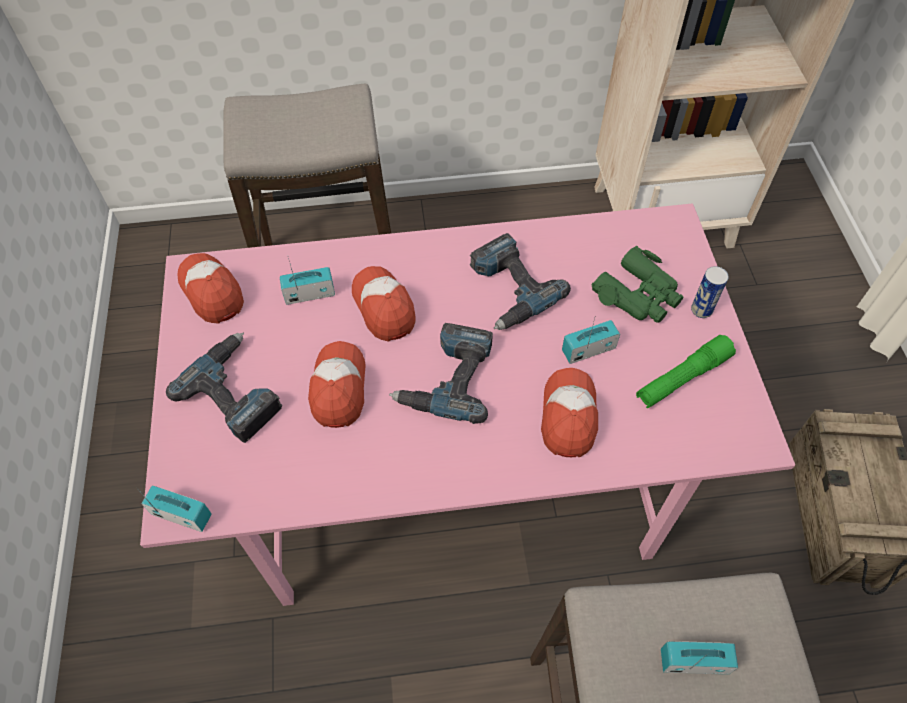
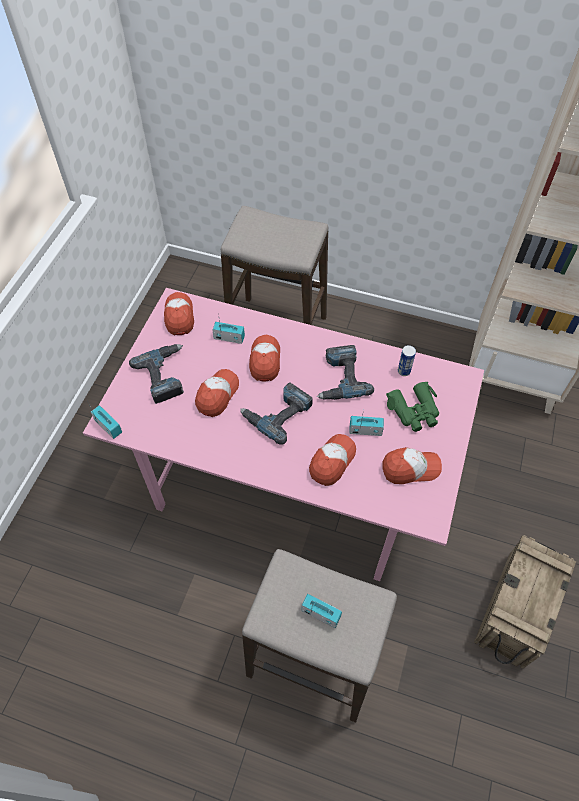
camera: 25 degrees right, 0 degrees up
(682, 378) = (410, 468): green flashlight -> cap
(701, 310) = (447, 435): can -> can (404, 371)

